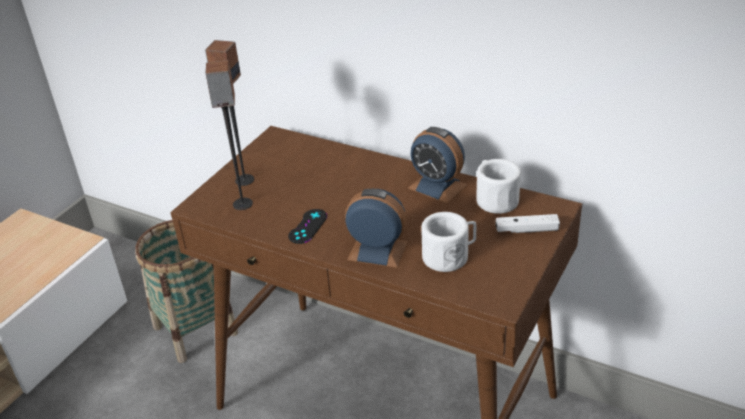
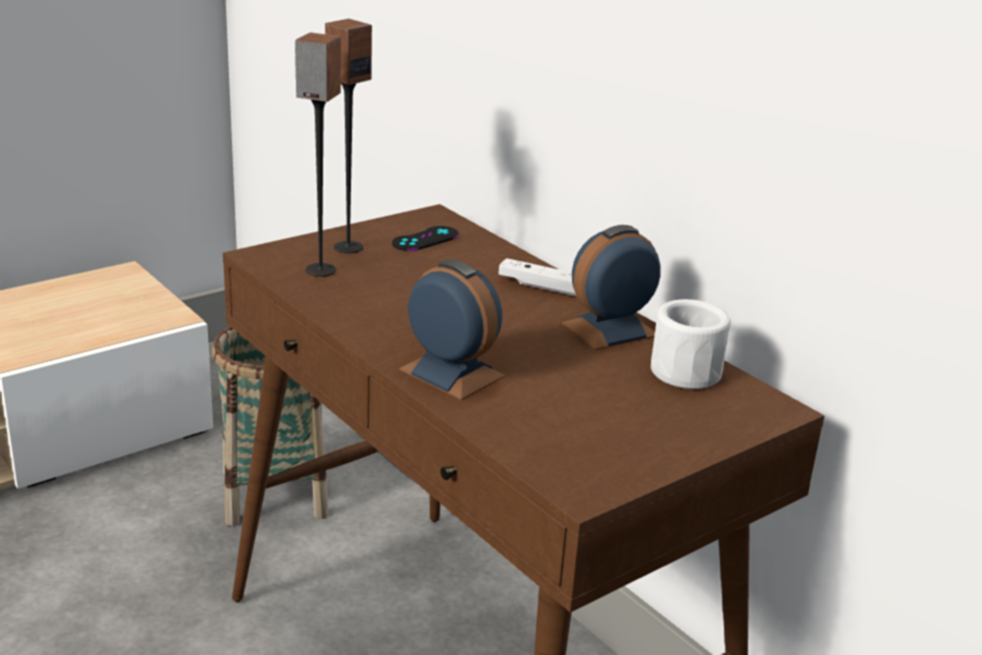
camera: 20 degrees right, 10 degrees down
(308, 226) = (382, 318): black game controller -> black game controller (425, 239)
(437, 186) = (609, 329): alarm clock -> alarm clock turned 90 degrees clockwise
(450, 256) = (552, 412): white mug -> none
(526, 230) = (701, 418): white game controller -> white game controller (541, 287)

